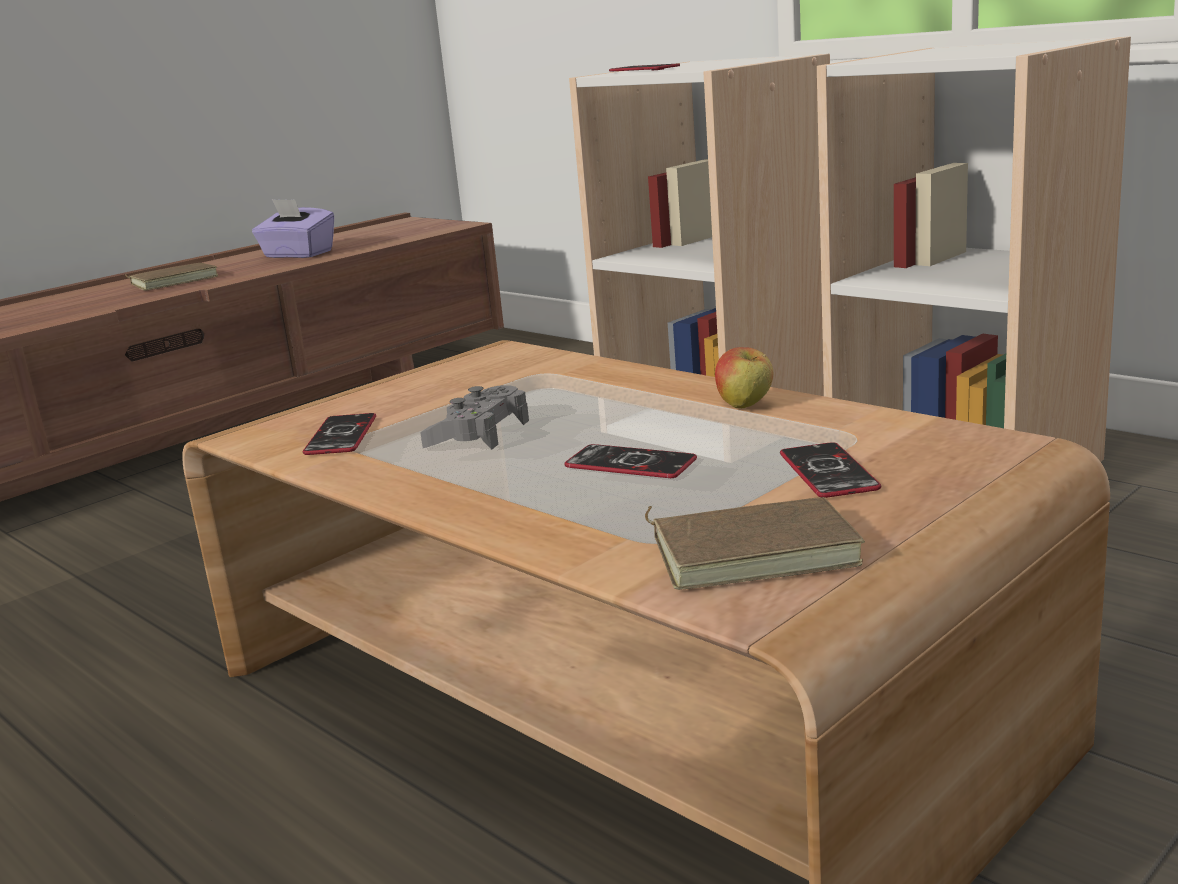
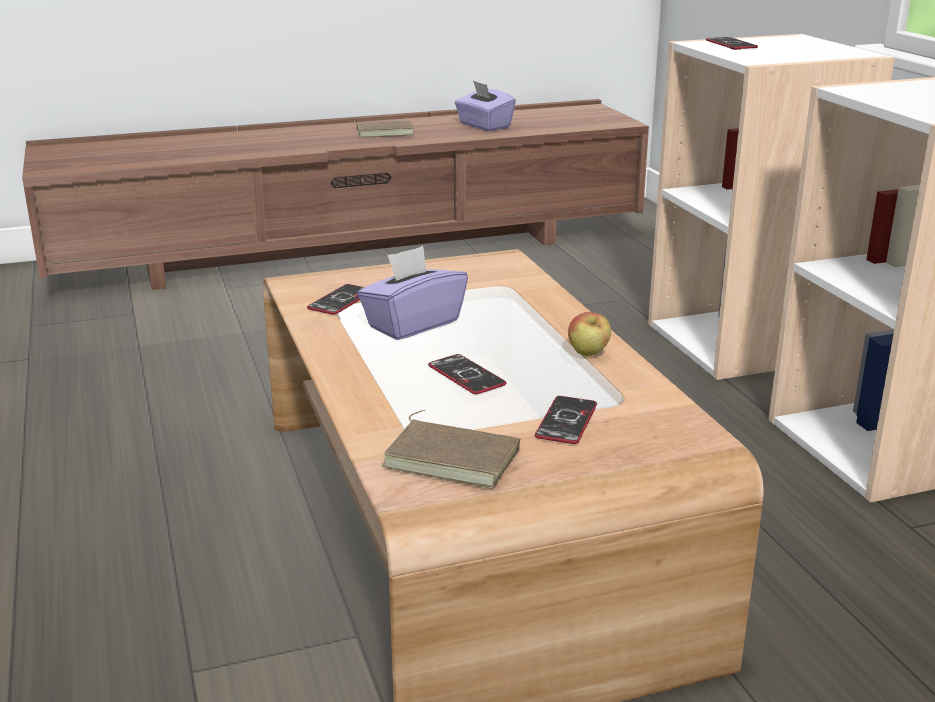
camera: 25 degrees right, 5 degrees up
(478, 434) = (412, 324): grey game controller -> purple tissue box

